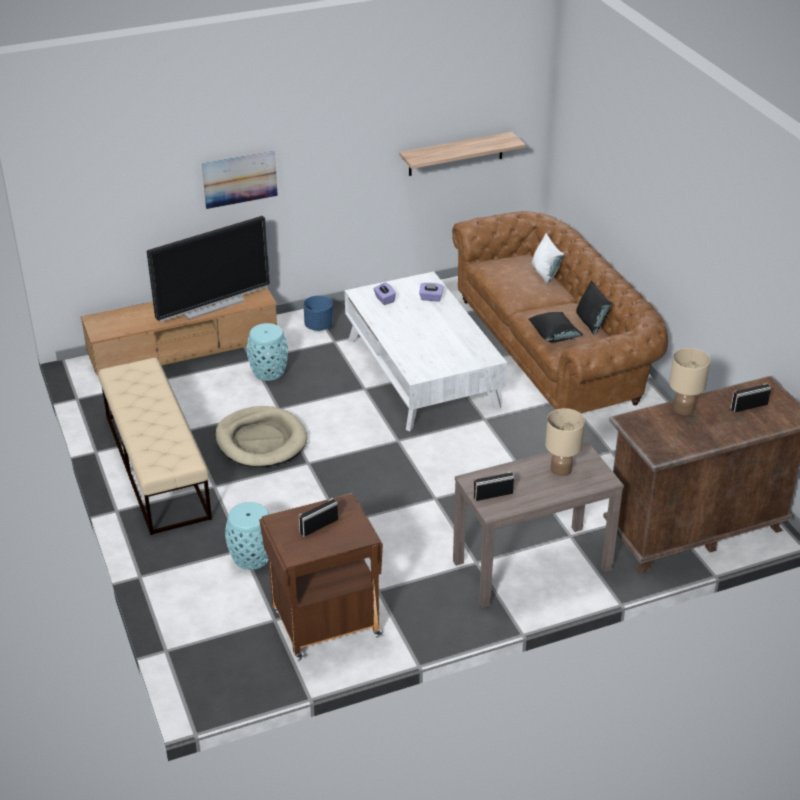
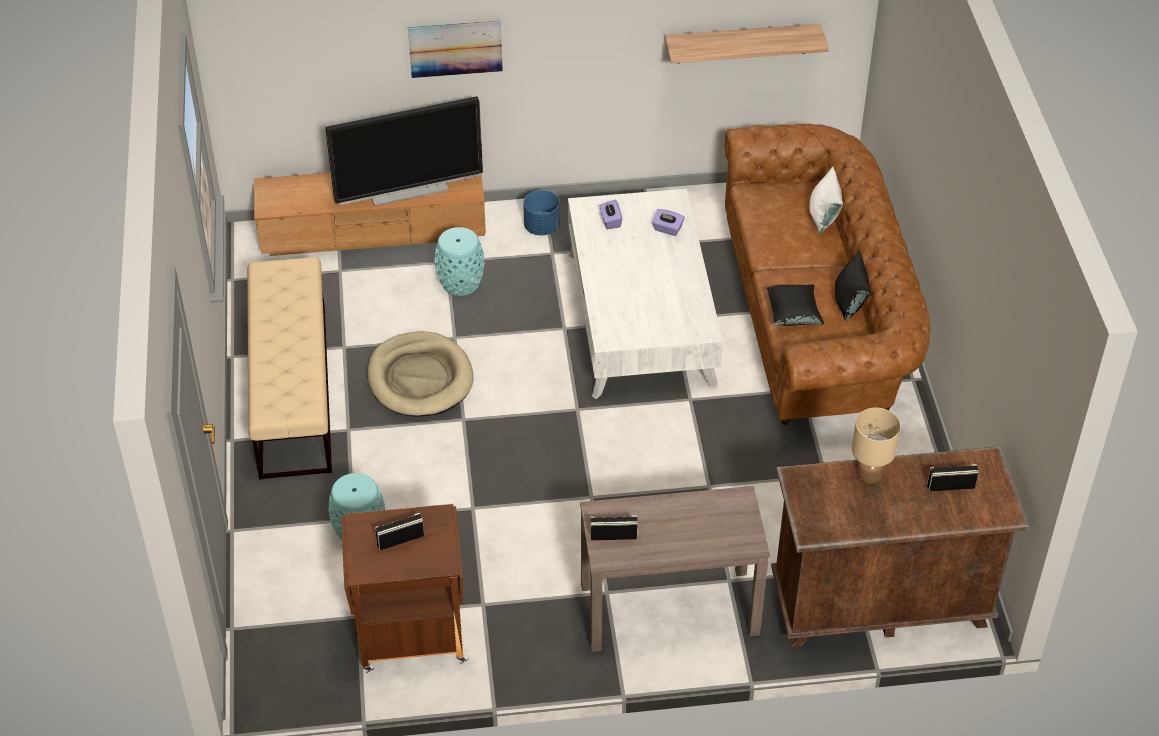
camera: 15 degrees right, 10 degrees up
(561, 469) = (706, 518): beige table lamp -> none

